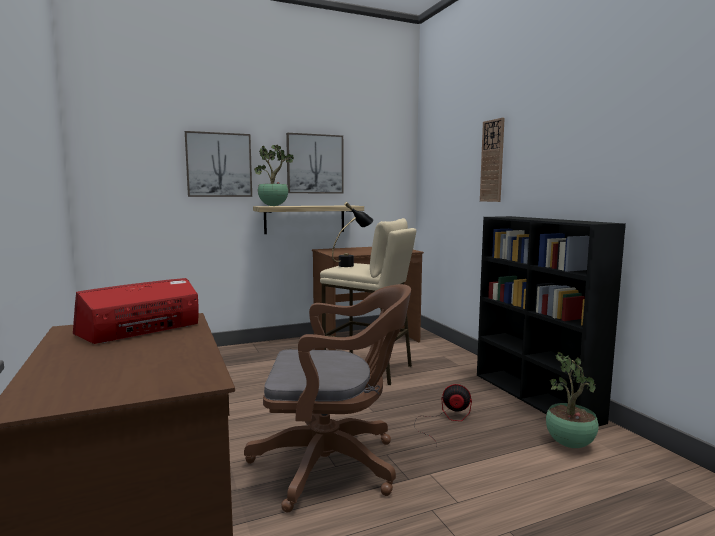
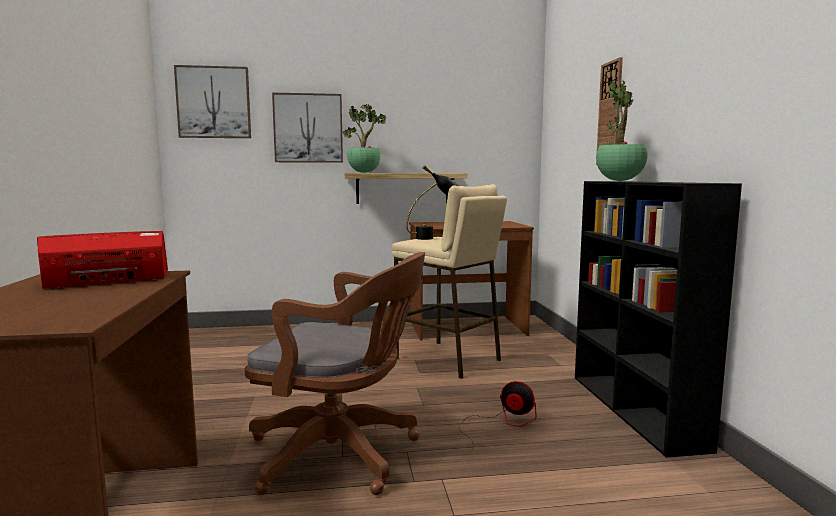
camera: 15 degrees right, 0 degrees up
(315, 164) = (415, 126): picture -> picture (214, 102)
(570, 445) = (645, 472): potted plant -> potted plant (620, 181)

